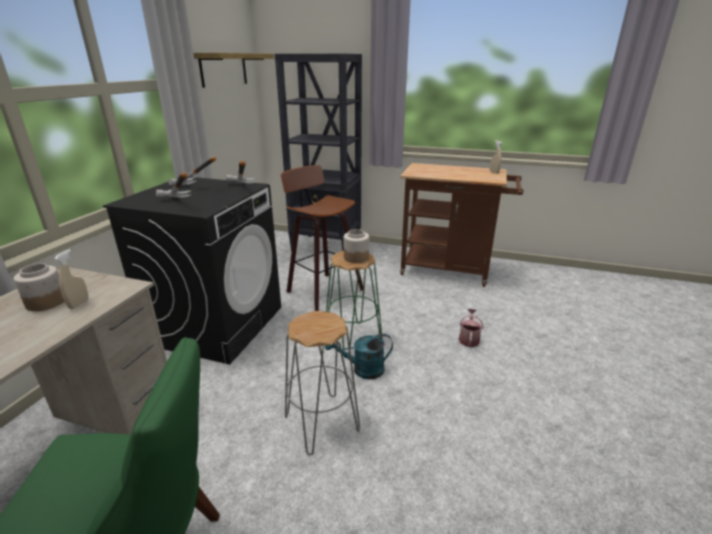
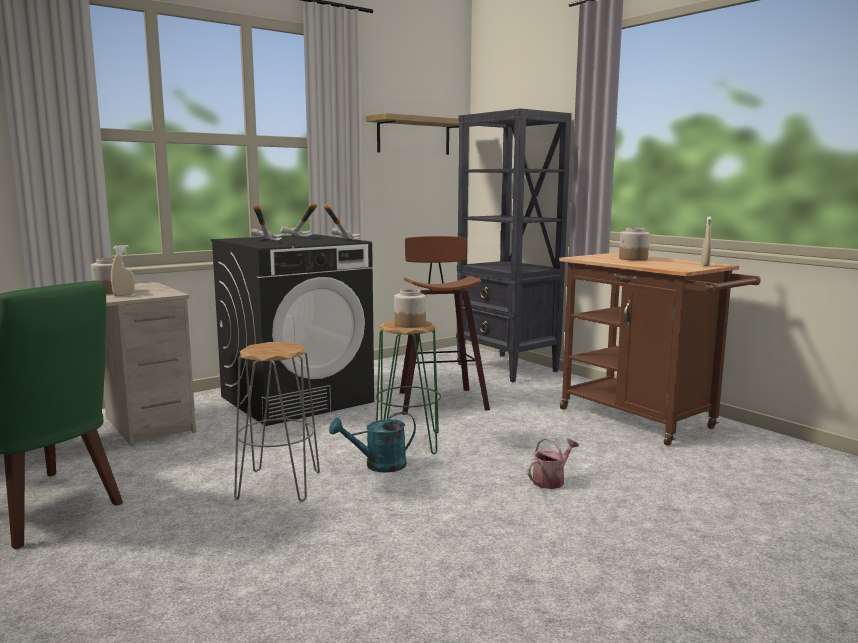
camera: 35 degrees right, 15 degrees down
(362, 370) = (378, 465): turquoise watering can -> turquoise watering can turned 45 degrees counterclockwise
(443, 170) = (633, 259): none -> jar

